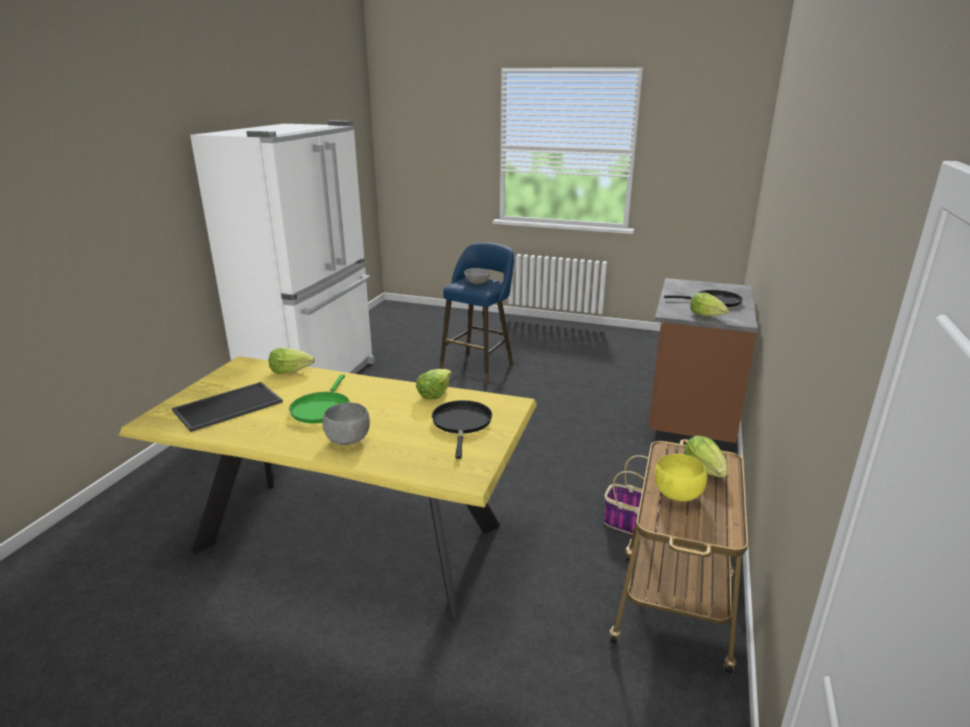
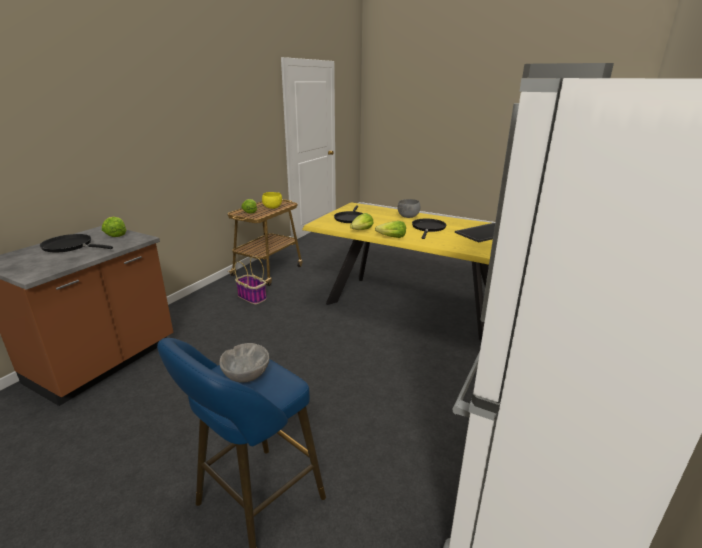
camera: 170 degrees left, 0 degrees up
(291, 371) = (465, 249): lettuce -> lettuce (391, 237)
(322, 409) = (428, 228): green frying pan -> black frying pan

